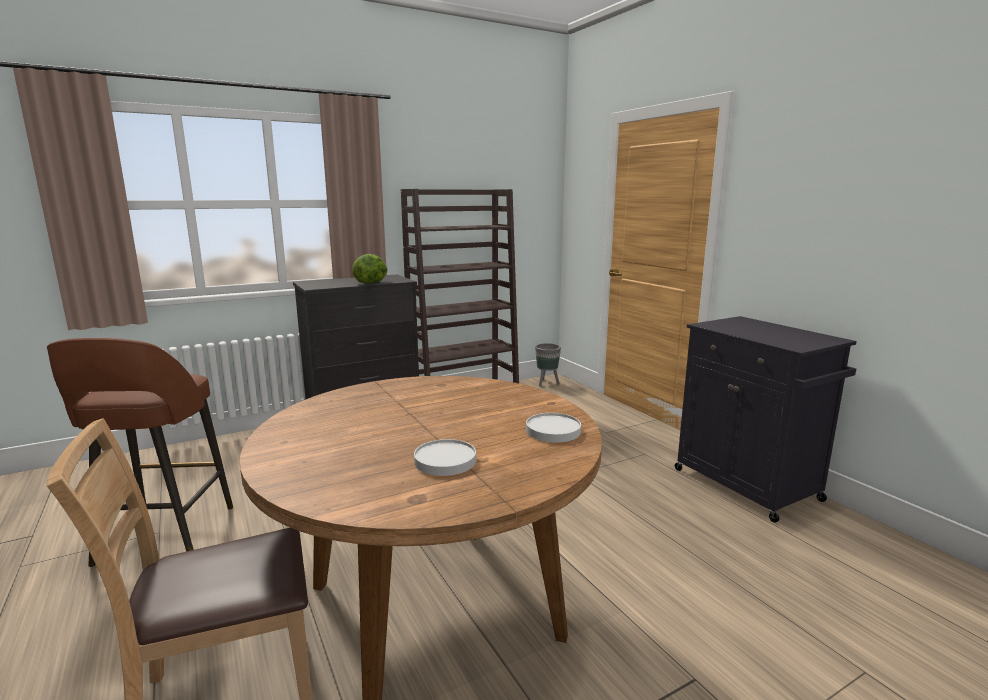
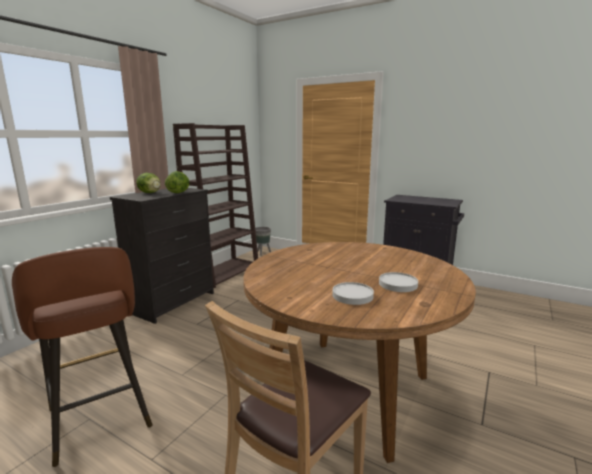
camera: 30 degrees left, 0 degrees up
(342, 280) = (150, 193): none -> lettuce
(553, 431) = (413, 260): white plate -> white plate (353, 295)

